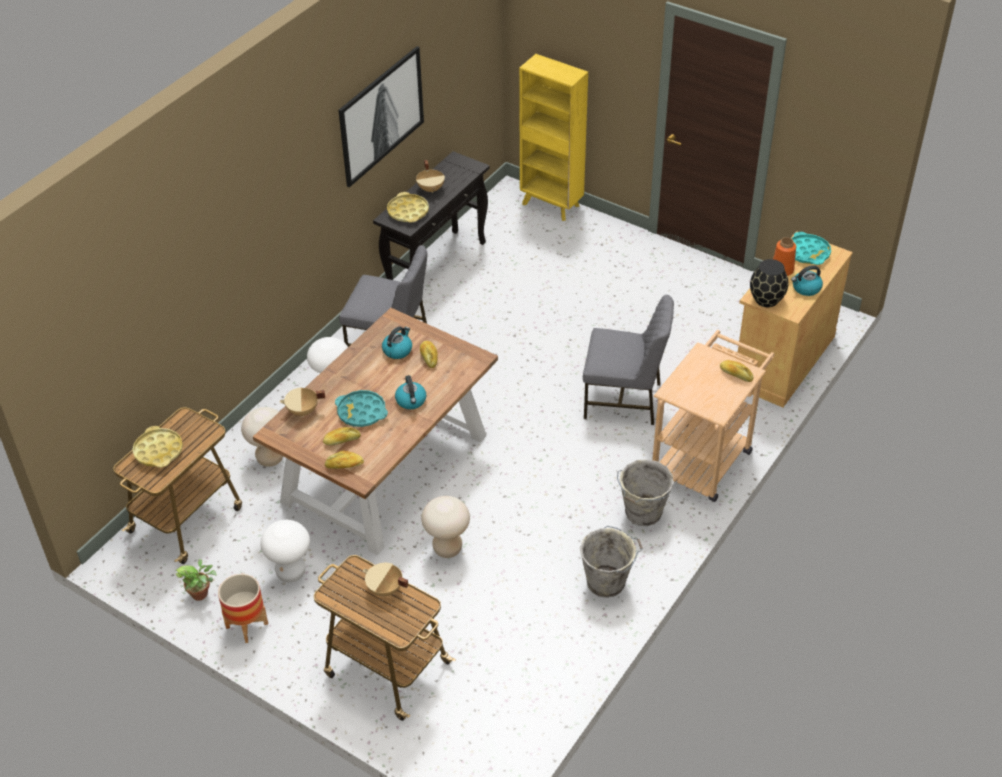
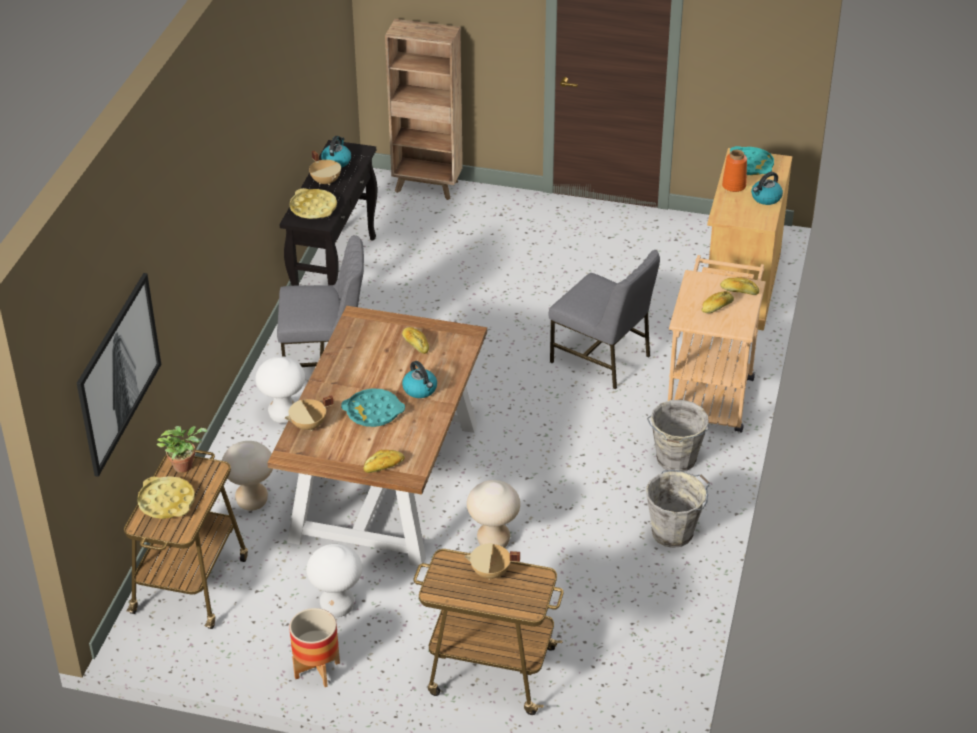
camera: 20 degrees left, 5 degrees down
(202, 593) = (249, 652): potted plant -> potted plant (185, 465)
(342, 440) = (368, 444): bread -> bread (717, 307)
(380, 115) = (277, 102): picture -> picture (117, 372)
(397, 350) = (378, 344): kettle -> kettle (336, 161)
(551, 205) = (427, 187): yellow bookcase -> brown bookcase
(624, 400) = (602, 359): grey chair -> grey chair turned 45 degrees clockwise
(767, 299) = (733, 216): black vase -> none

